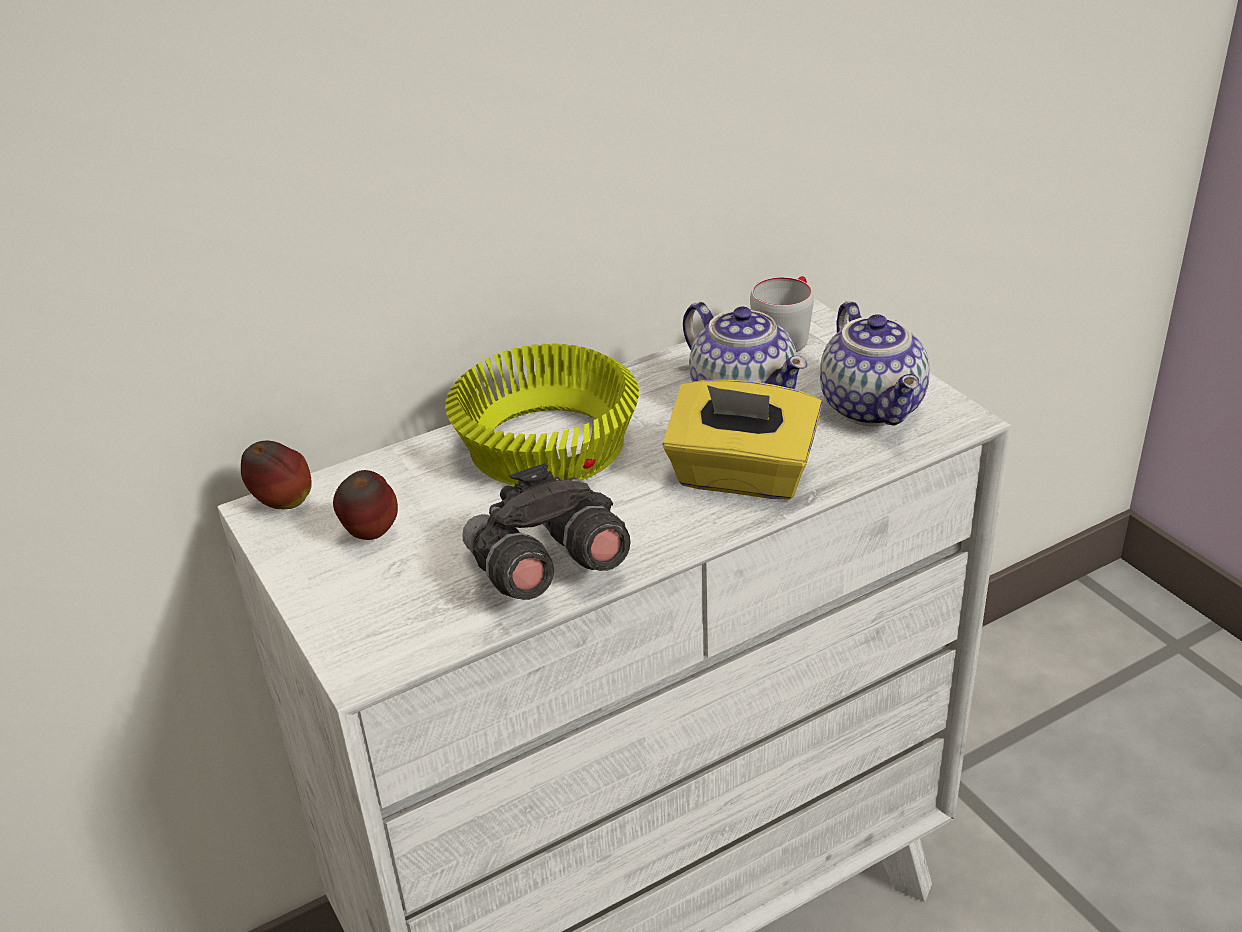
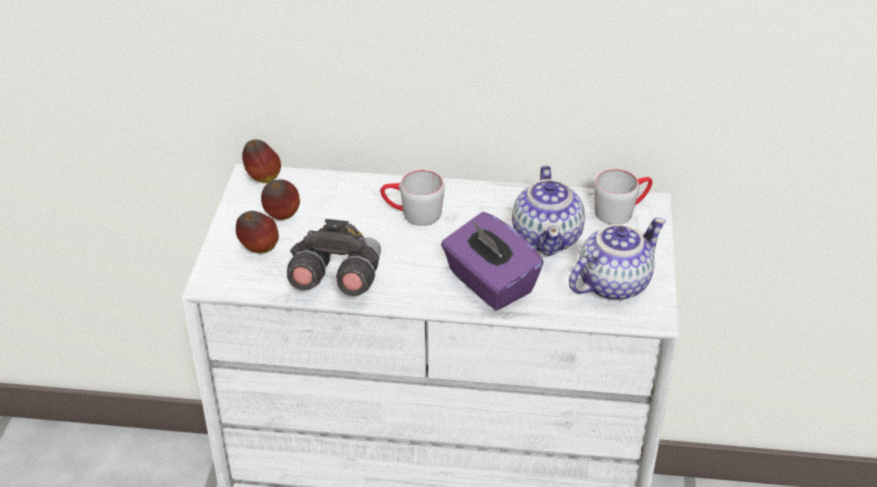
camera: 35 degrees right, 5 degrees up
(387, 590) = (259, 250): none -> apple
(547, 449) = (412, 213): yellow bowl -> grey mug
(741, 476) = (489, 283): yellow tissue box -> purple tissue box
(875, 408) = (612, 283): teapot -> teapot turned 150 degrees counterclockwise

